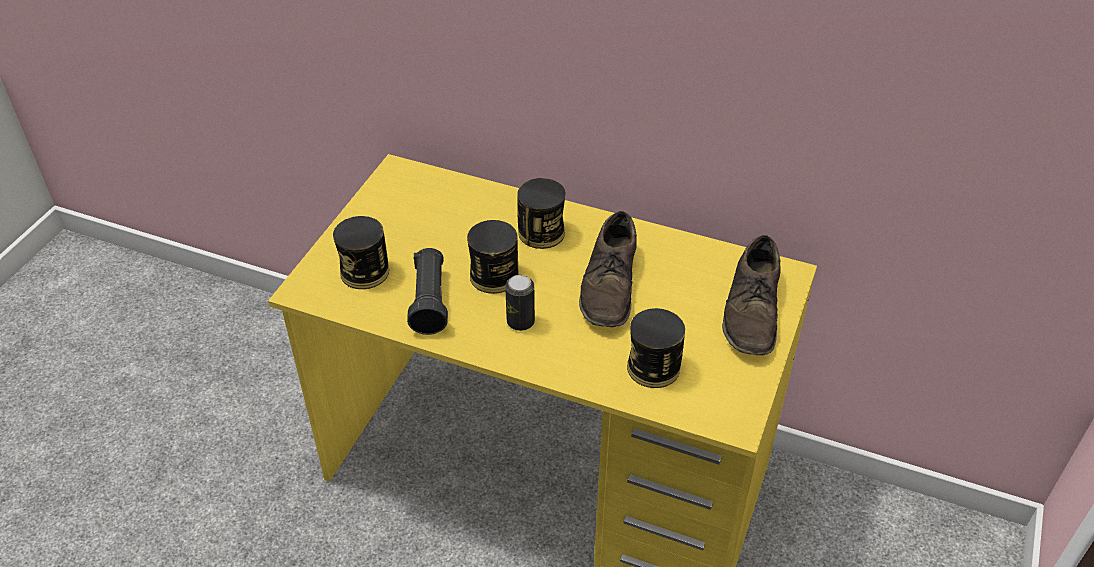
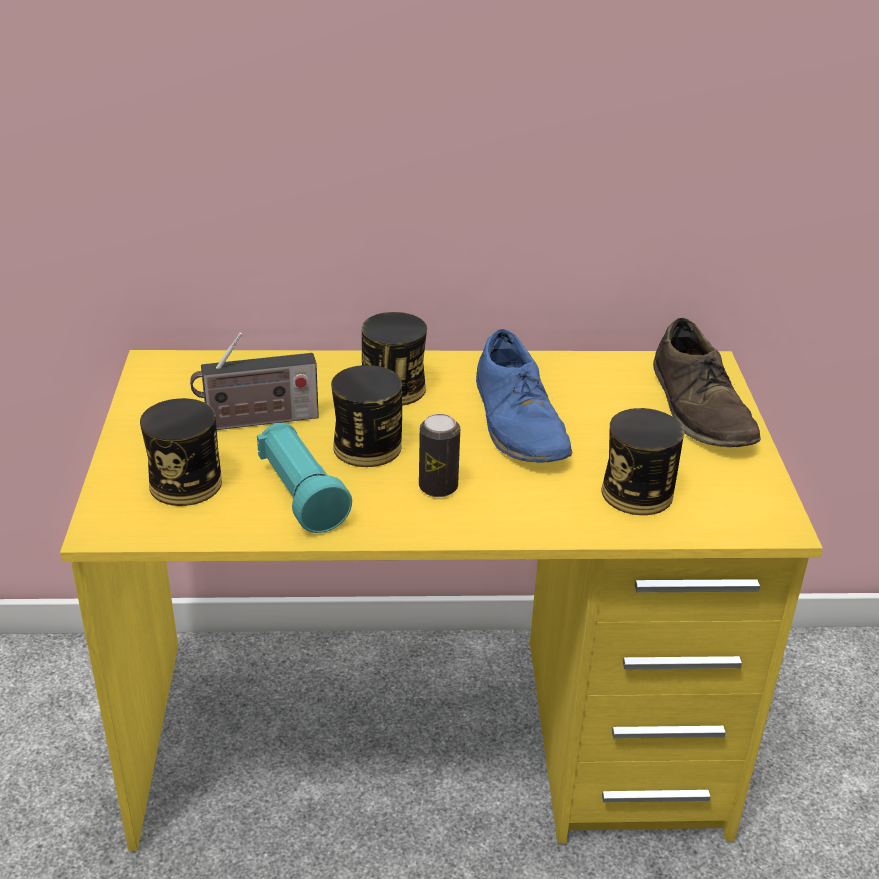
camera: 25 degrees left, 10 degrees down
(430, 301) = (301, 494): black flashlight -> turquoise flashlight
(435, 235) = (257, 421): none -> radio
(610, 285) = (519, 422): brown shoe -> blue shoe

